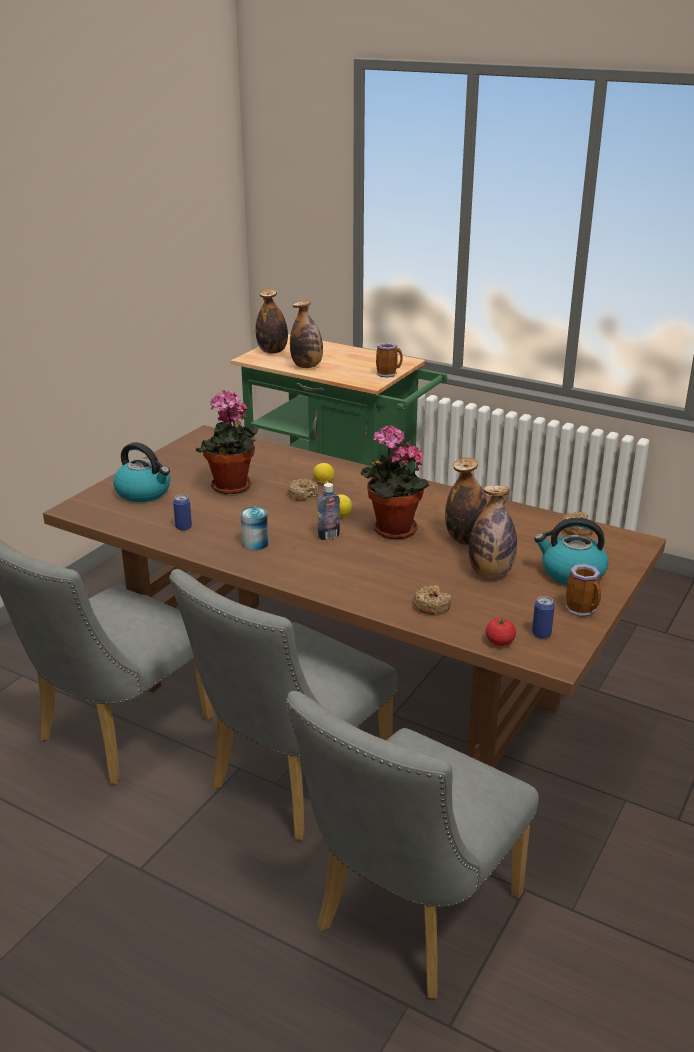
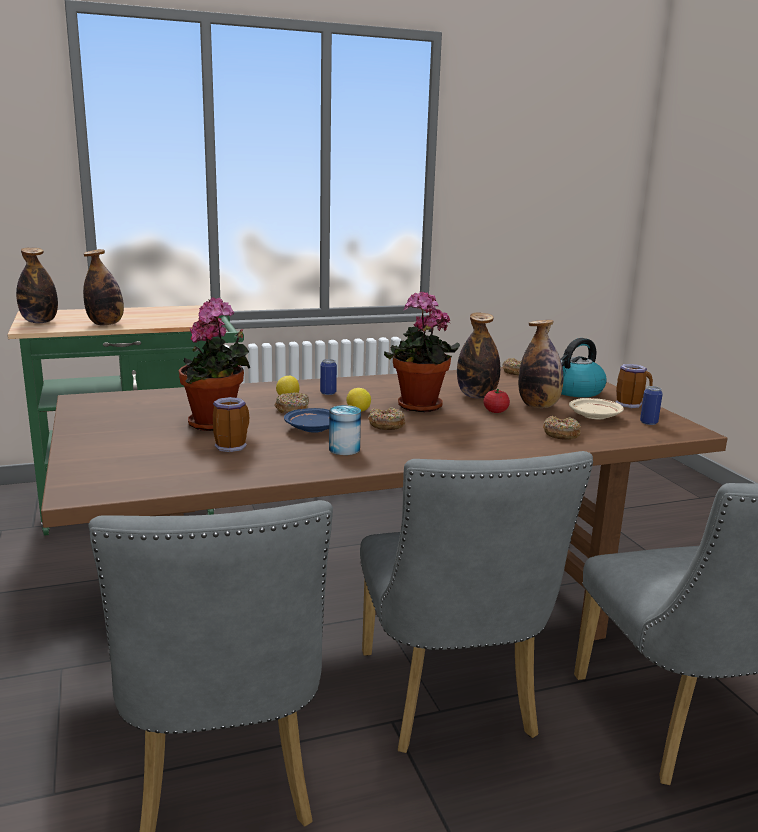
camera: 50 degrees left, 10 degrees down
(144, 492) = (131, 454): kettle -> none
(183, 527) = (247, 462): can -> can (328, 393)
(275, 518) = (312, 429): none -> blue plate
(329, 536) = (386, 425): bottle -> donut
(388, 374) = (196, 316): mug -> mug (232, 446)
(499, 642) = (645, 435): tomato -> tomato (495, 411)
(510, 605) = (594, 416): none -> beige plate

